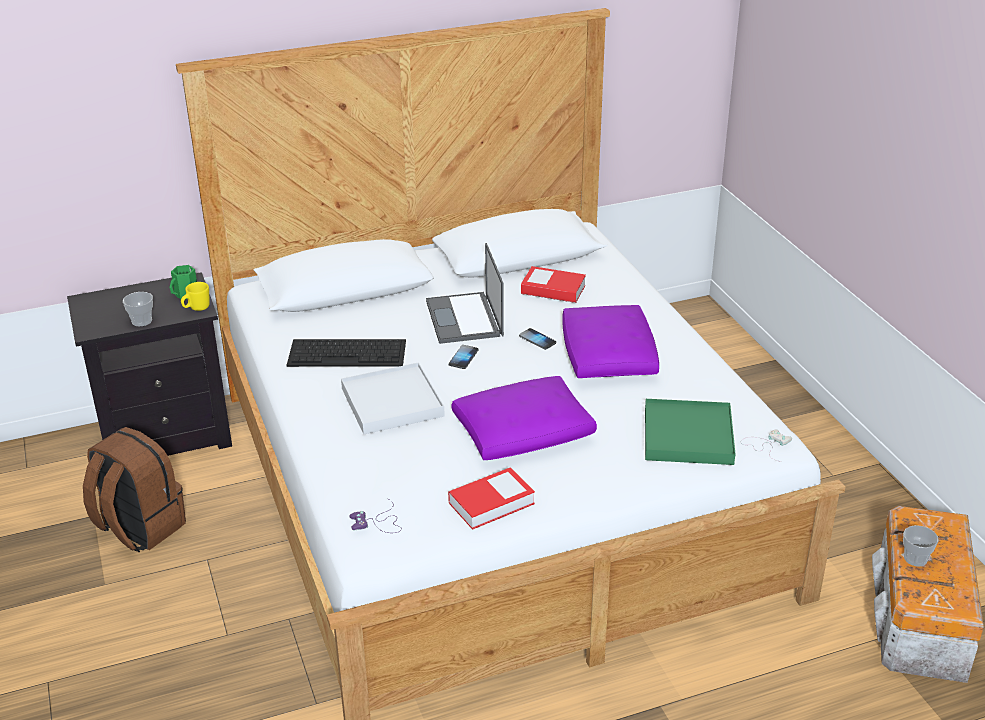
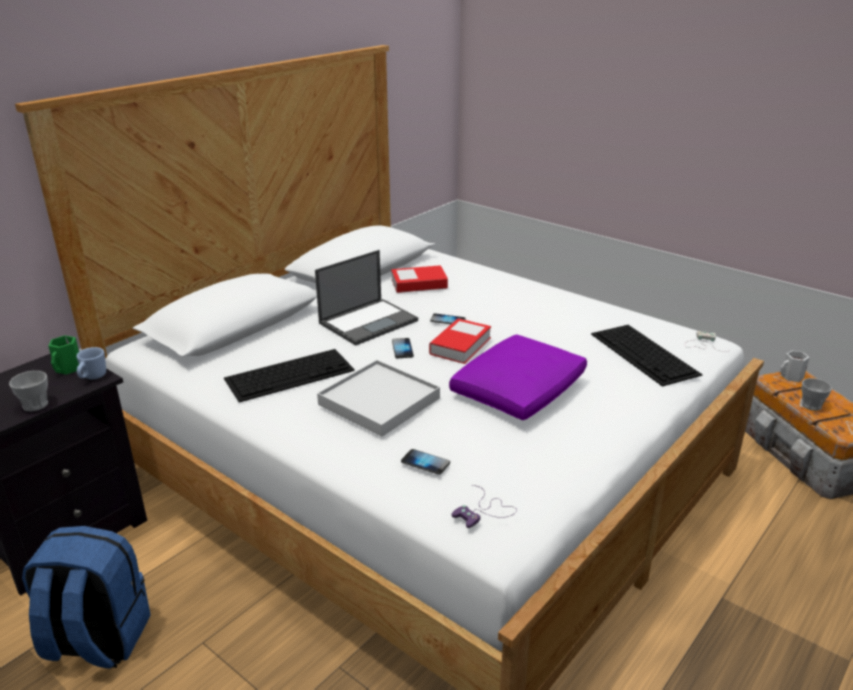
camera: 30 degrees left, 5 degrees down
(139, 528) = (97, 640): brown backpack -> blue backpack
(196, 308) = (92, 377): yellow mug -> blue mug
(374, 468) = (425, 463): none -> phone
(465, 319) = (369, 321): laptop -> laptop turned 90 degrees counterclockwise
(491, 503) = (562, 456): book -> book (460, 346)
(608, 357) = (517, 317): purple pillow -> none
(688, 436) = (645, 354): green tray -> keyboard
(936, 521) = (791, 377): none -> white mug

